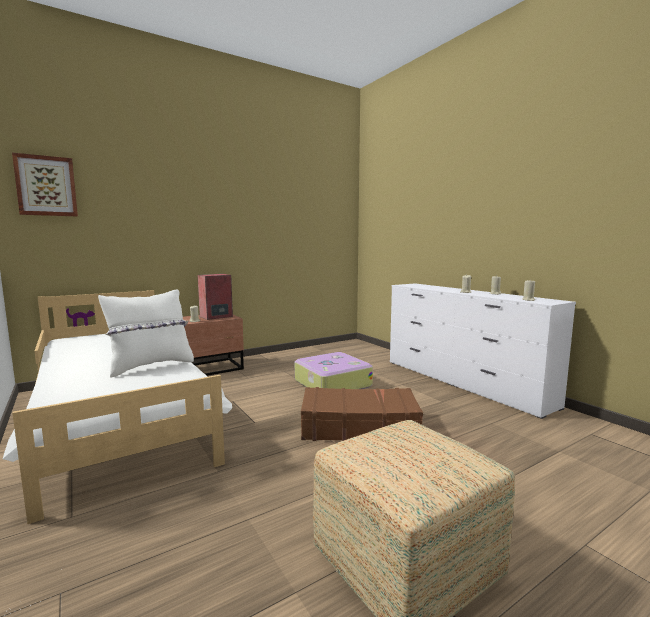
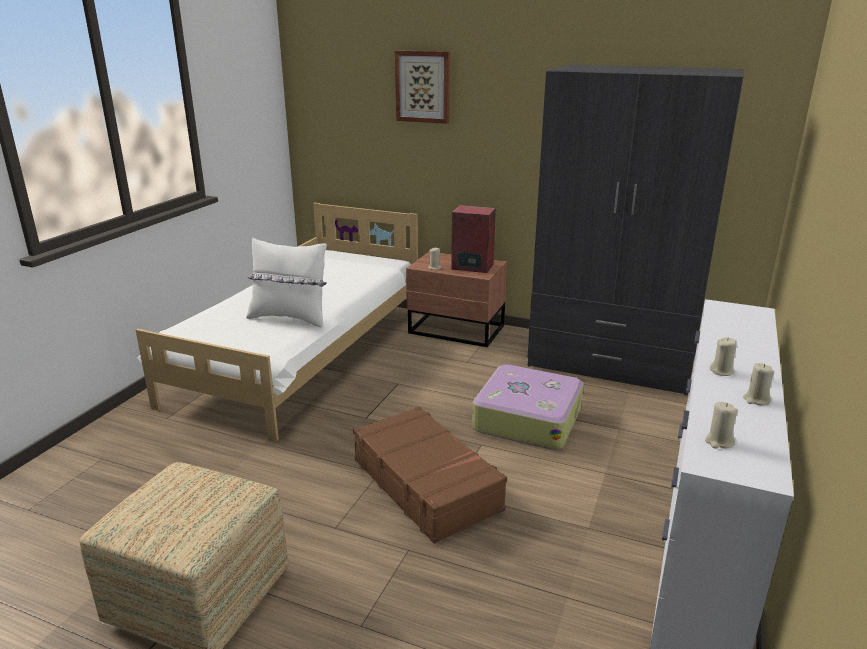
camera: 55 degrees right, 15 degrees up
(46, 186) = (324, 84): picture -> picture (423, 86)
(312, 354) = (611, 362): none -> grey wardrobe

